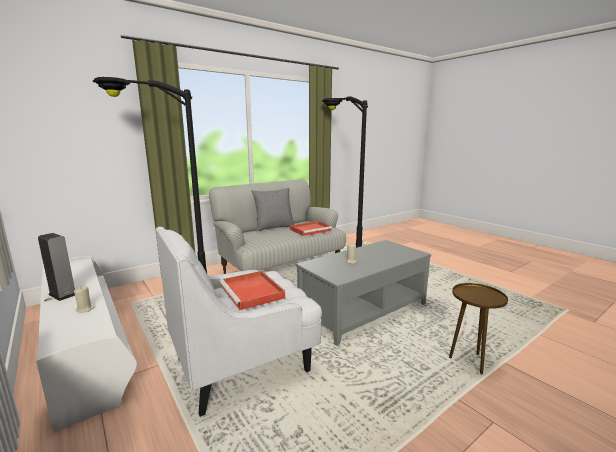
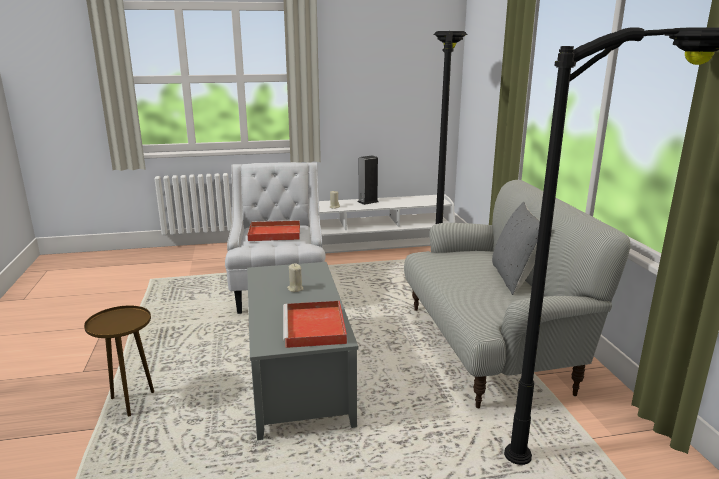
camera: 115 degrees right, 5 degrees up
(311, 230) = (479, 303): red tray -> red tray (315, 328)

